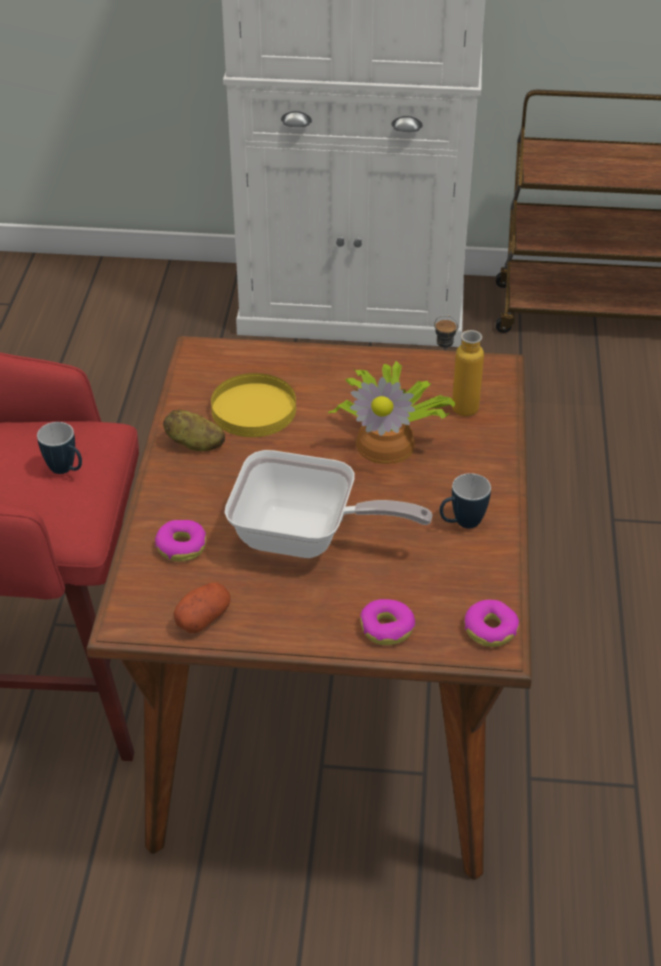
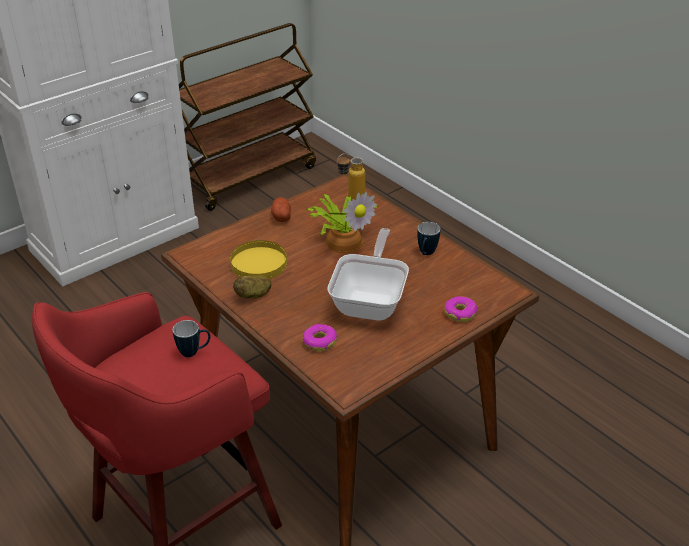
camera: 45 degrees left, 5 degrees down
(203, 617) = (378, 363): potato -> potato (281, 216)
(306, 538) = (371, 301): frying pan -> frying pan turned 45 degrees counterclockwise
(490, 629) = (499, 286): donut -> none

